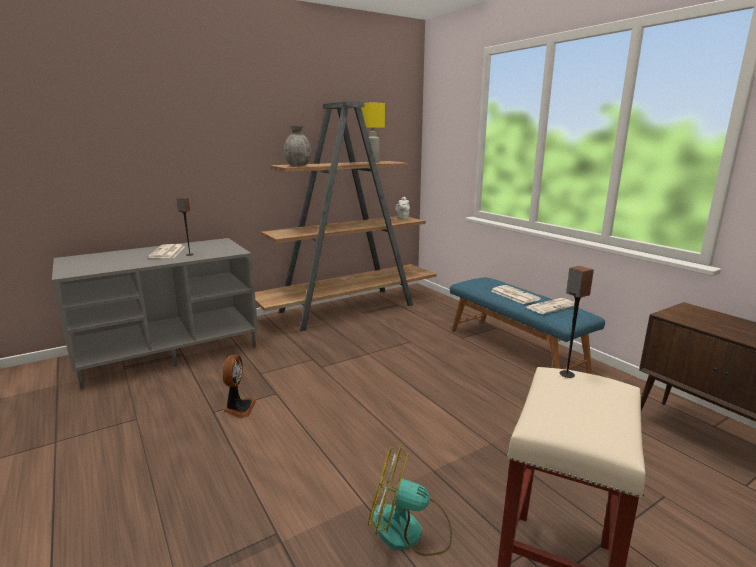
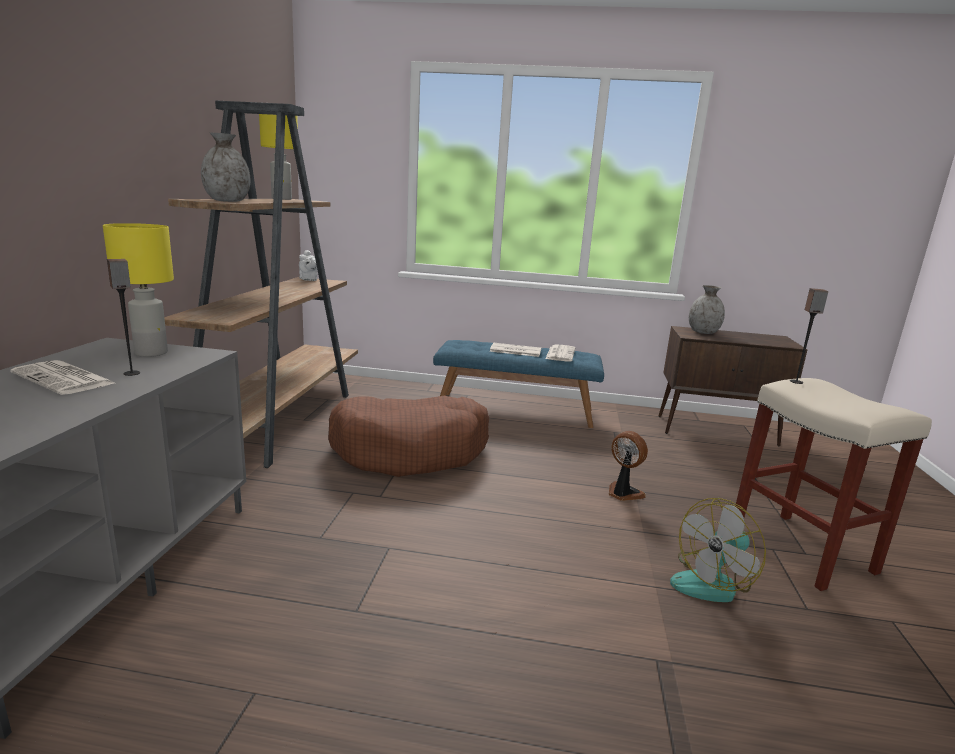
camera: 50 degrees left, 0 degrees up
(220, 247) = (150, 353): none -> yellow table lamp
(239, 408) = (380, 587): fan -> fan (623, 493)
(385, 349) = (411, 450): none -> brown dog bed
(706, 316) = (703, 332): none -> grey vase

